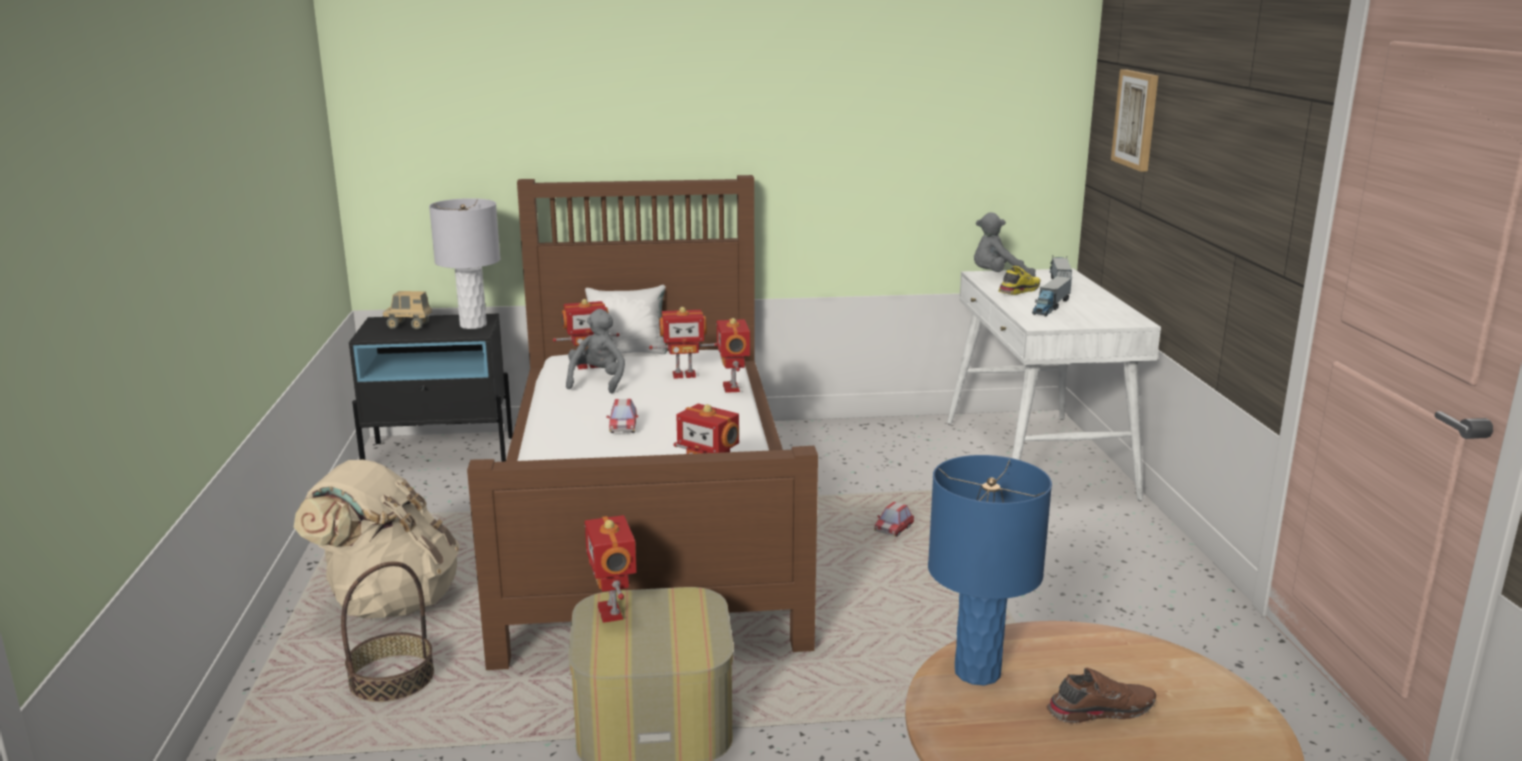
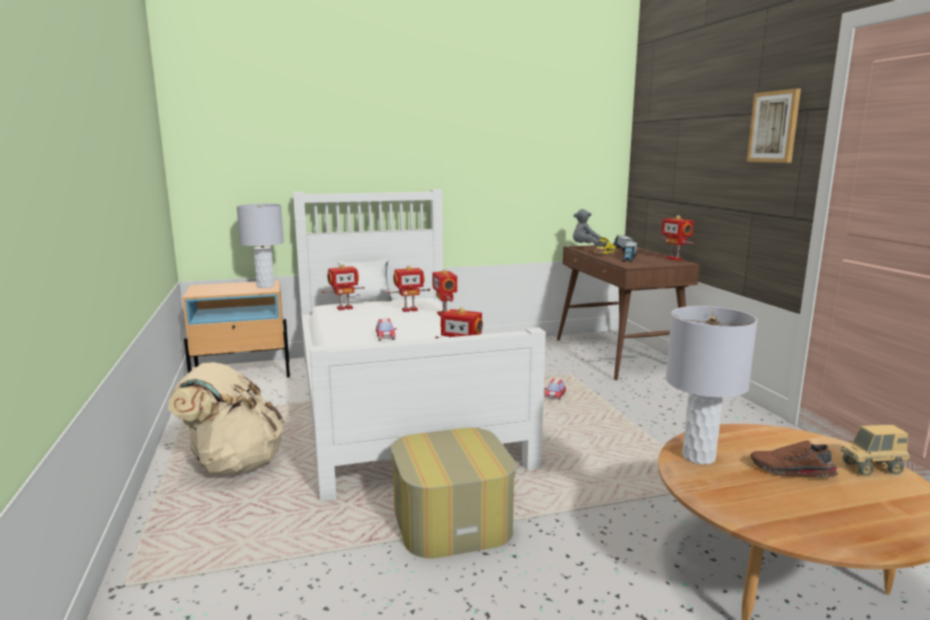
camera: 10 degrees left, 5 degrees down
(392, 679) = (251, 514): basket -> none
(409, 326) = (221, 288): toy truck -> toy truck (872, 468)
(440, 453) = (242, 373): black nightstand -> beige nightstand
(598, 381) = (355, 315): grey plush toy -> none
(613, 612) = (420, 447): toy robot -> toy robot (674, 259)
(648, 521) = (397, 402): brown bed -> white bed
(978, 672) = (699, 457): blue table lamp -> grey table lamp
(1038, 459) = (619, 355): white desk -> brown desk
(1099, 709) = (792, 471): brown shoe -> brown shoe turned 135 degrees counterclockwise
(1137, 119) = (667, 149): picture -> picture (774, 127)

